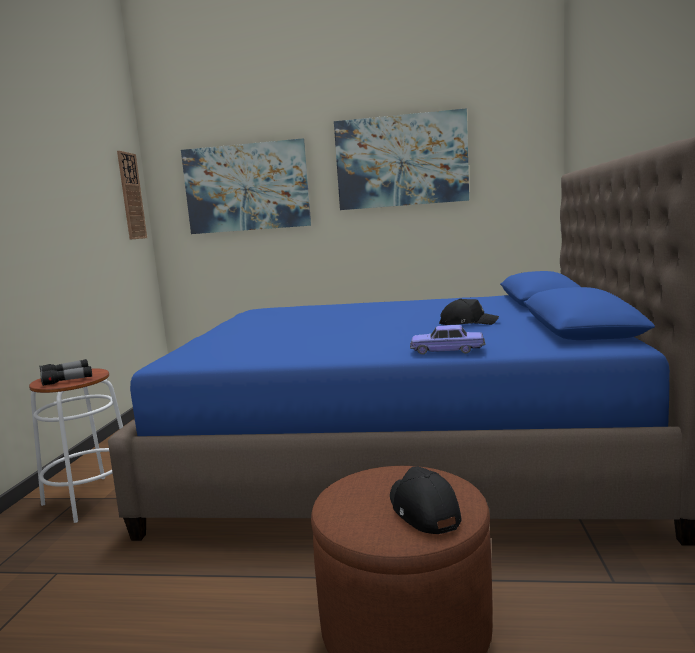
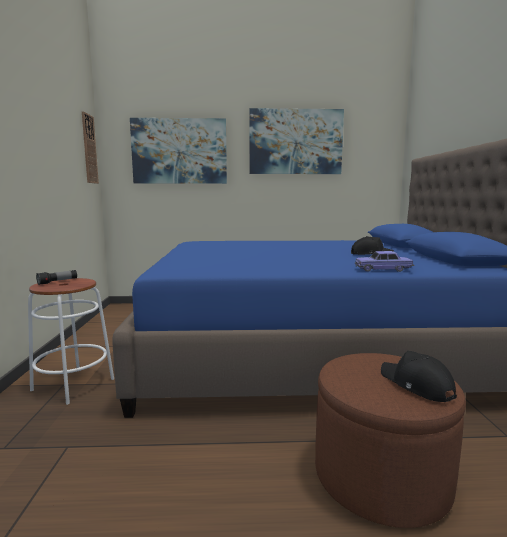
camera: 10 degrees left, 0 degrees up
(68, 381) = (65, 287): flashlight -> none

